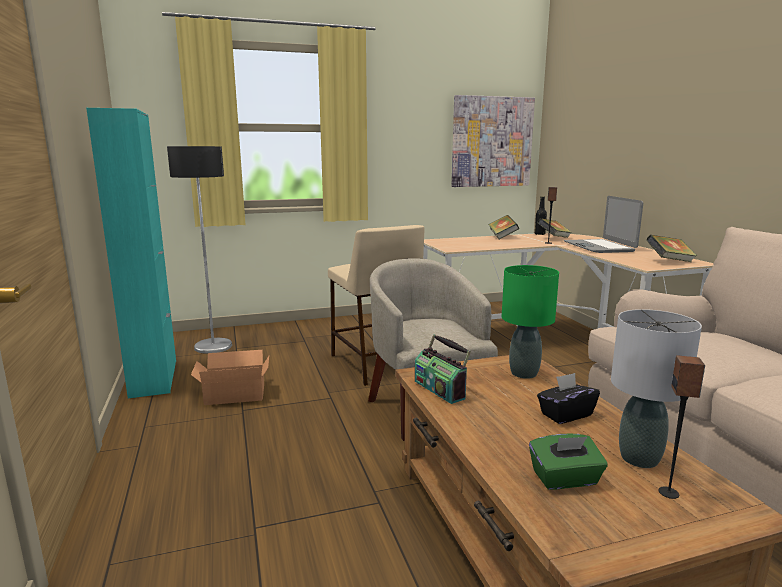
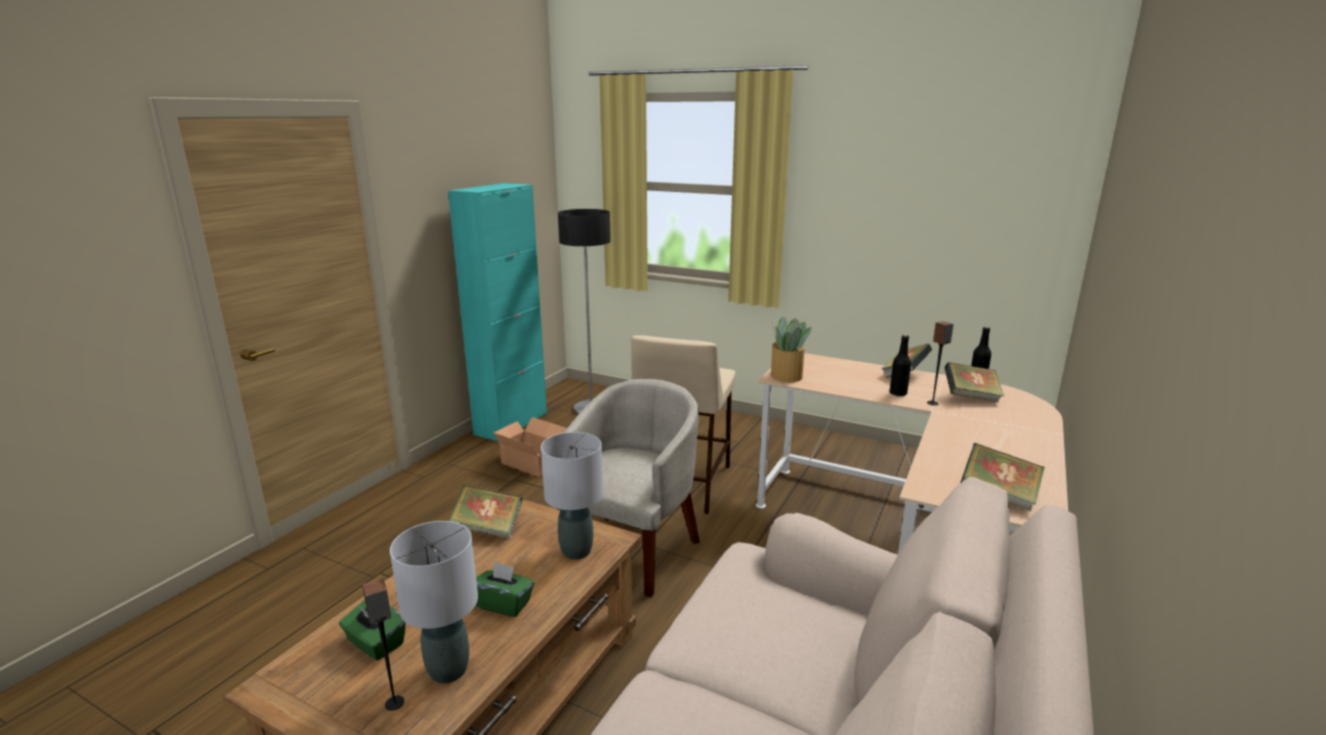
camera: 45 degrees right, 5 degrees up
(440, 389) = (488, 528): radio -> book
(453, 247) = (786, 375): none -> potted plant
(491, 142) = (992, 222): picture -> none
(524, 243) = (898, 393): none -> black bottle
(524, 373) = (576, 551): green table lamp -> grey table lamp
(565, 414) = (503, 604): black tissue box -> green tissue box
(599, 247) = (984, 434): laptop -> none

